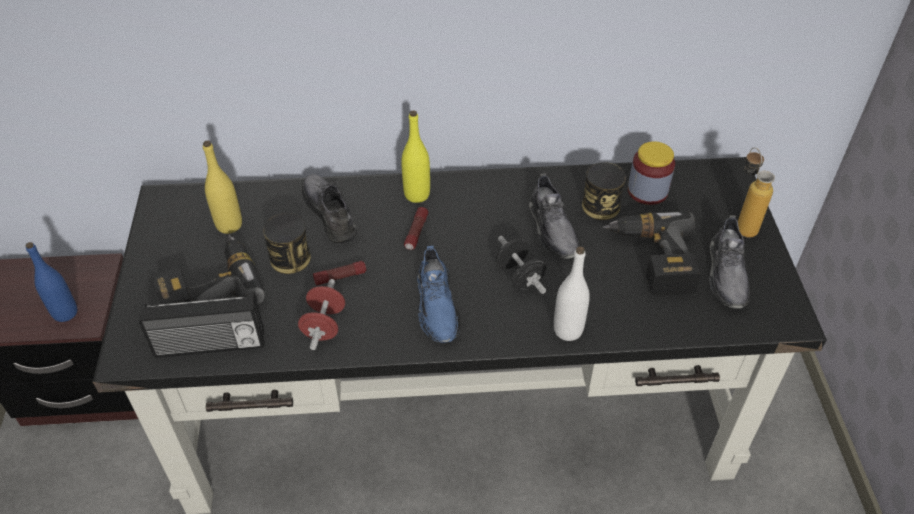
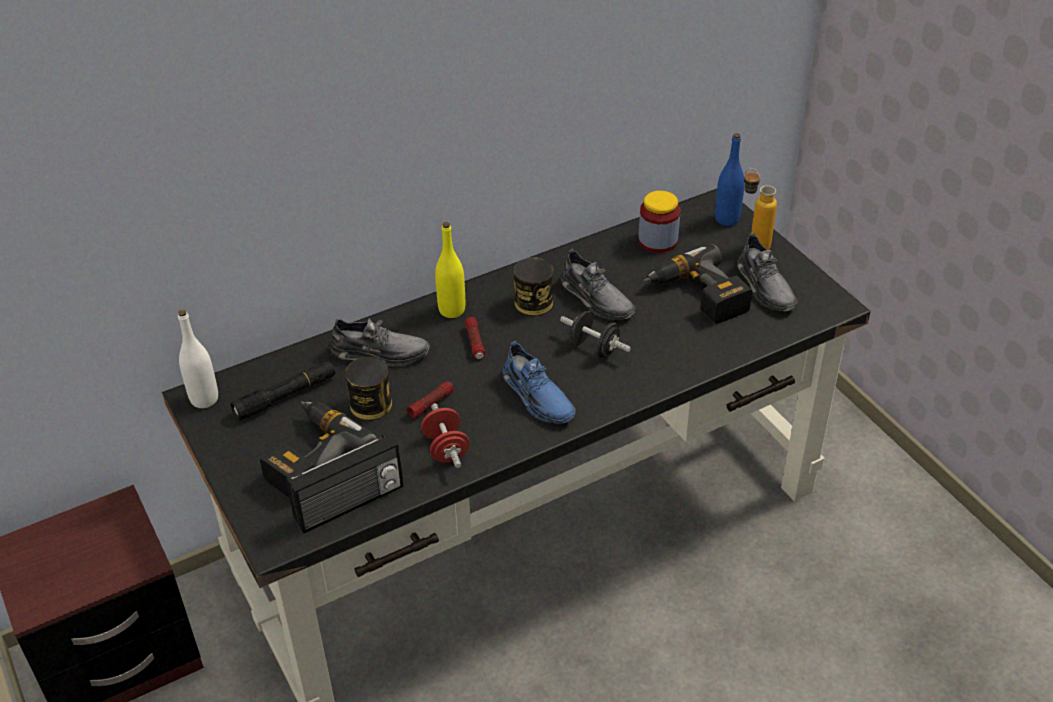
camera: 25 degrees left, 5 degrees down
(65, 313) = (114, 561): blue bottle -> blue bottle (727, 219)
(229, 225) = (286, 396): yellow bottle -> black flashlight
(330, 213) = (379, 353): grey shoe -> grey shoe turned 150 degrees clockwise
(568, 330) = (664, 376): white bottle -> white bottle (204, 399)
(600, 206) = (626, 266): can -> can (533, 303)

